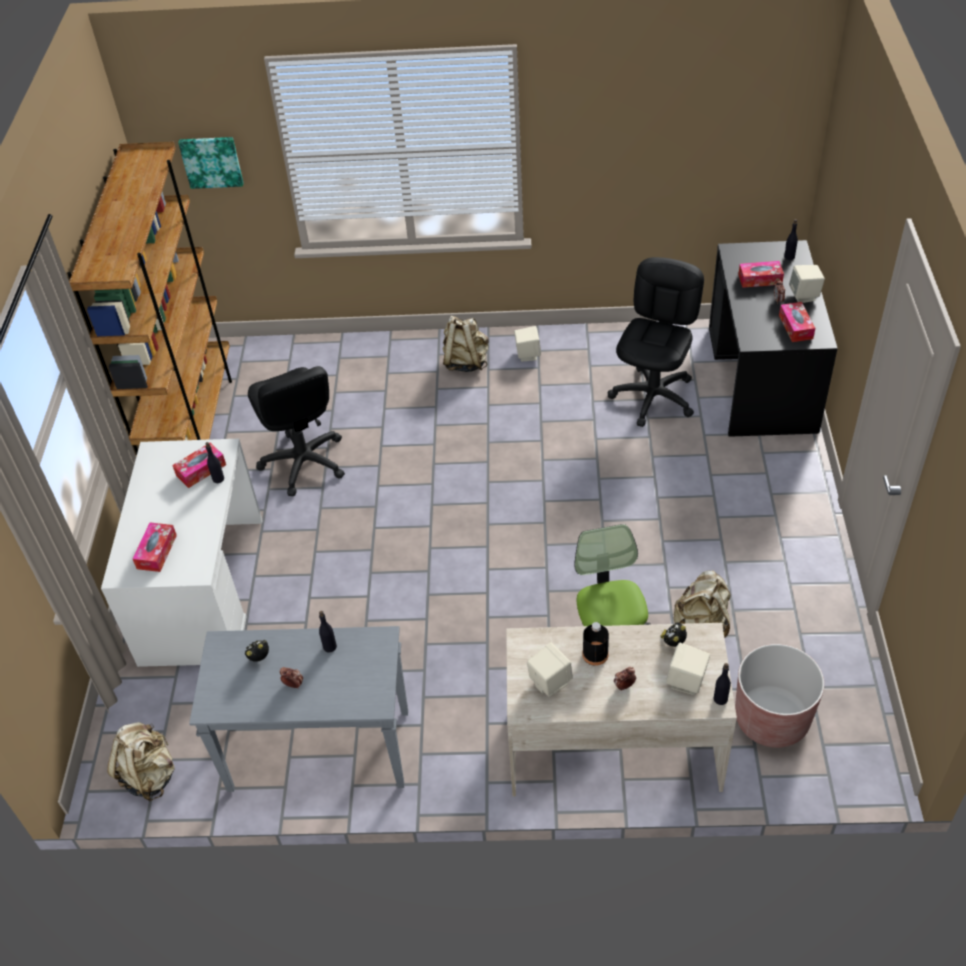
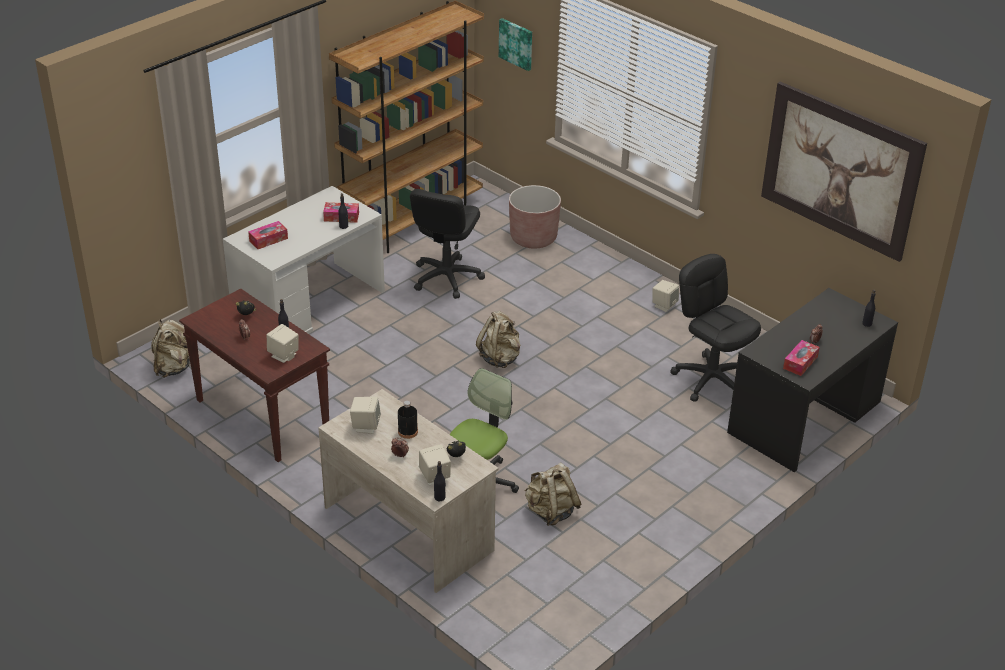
camera: 40 degrees right, 10 degrees down
(318, 752) = (261, 416): grey console table -> brown console table
(465, 362) = (618, 285): beige backpack -> beige backpack (500, 358)
(654, 397) = (711, 380): black office chair -> black office chair turned 105 degrees counterclockwise
(708, 116) = (840, 170): none -> picture
(760, 279) = (822, 323): tissue box -> none
(771, 719) = (518, 584): brown planter -> brown planter (533, 238)
(804, 295) = (838, 350): beige speaker -> beige speaker (284, 355)

